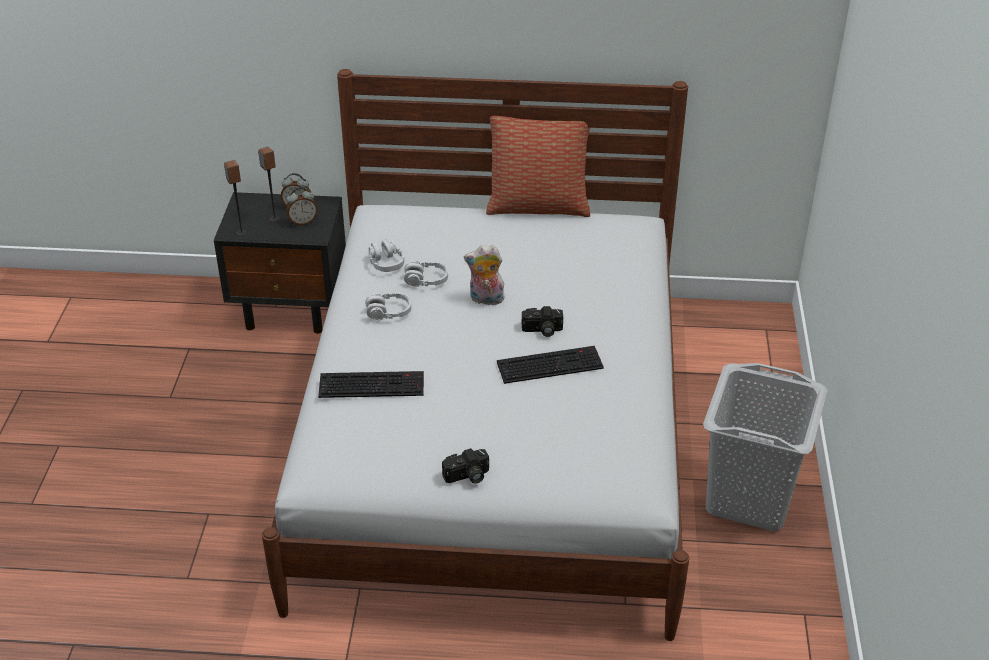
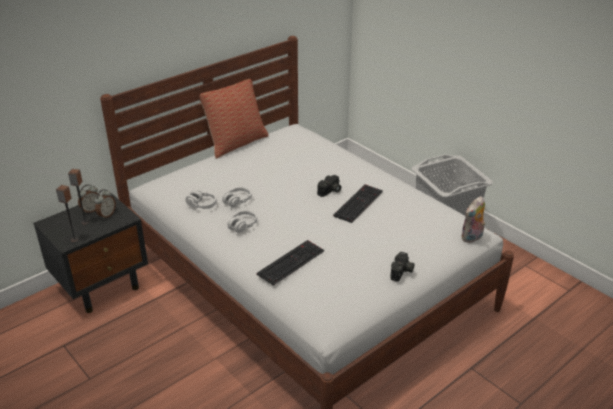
camera: 45 degrees left, 5 degrees down
(485, 300) = (282, 193): plush toy -> plush toy (472, 238)

